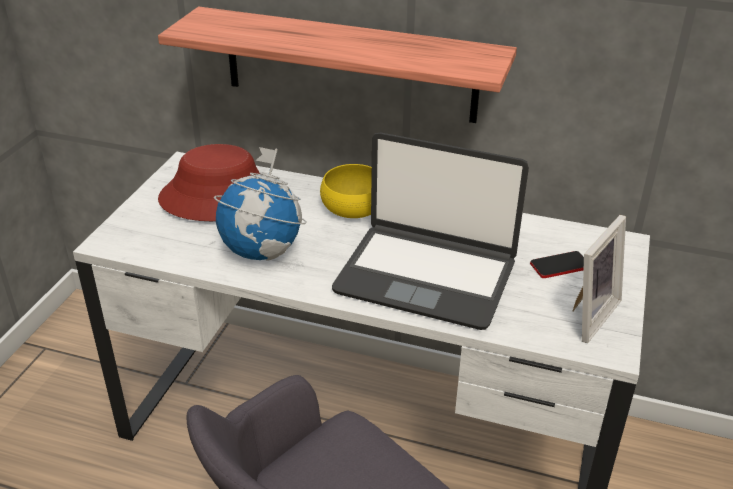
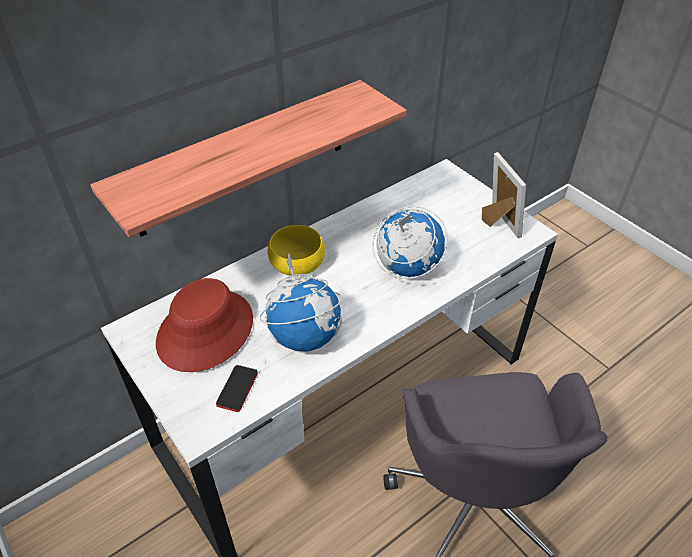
camera: 55 degrees left, 10 degrees up
(426, 276) = (407, 268): laptop -> globe
(560, 266) = (445, 207): phone -> phone (237, 389)

